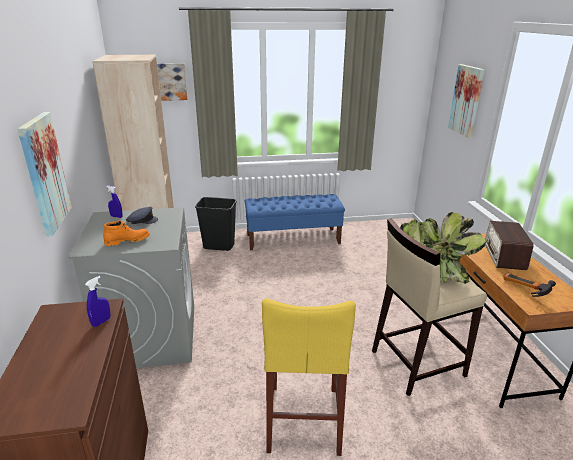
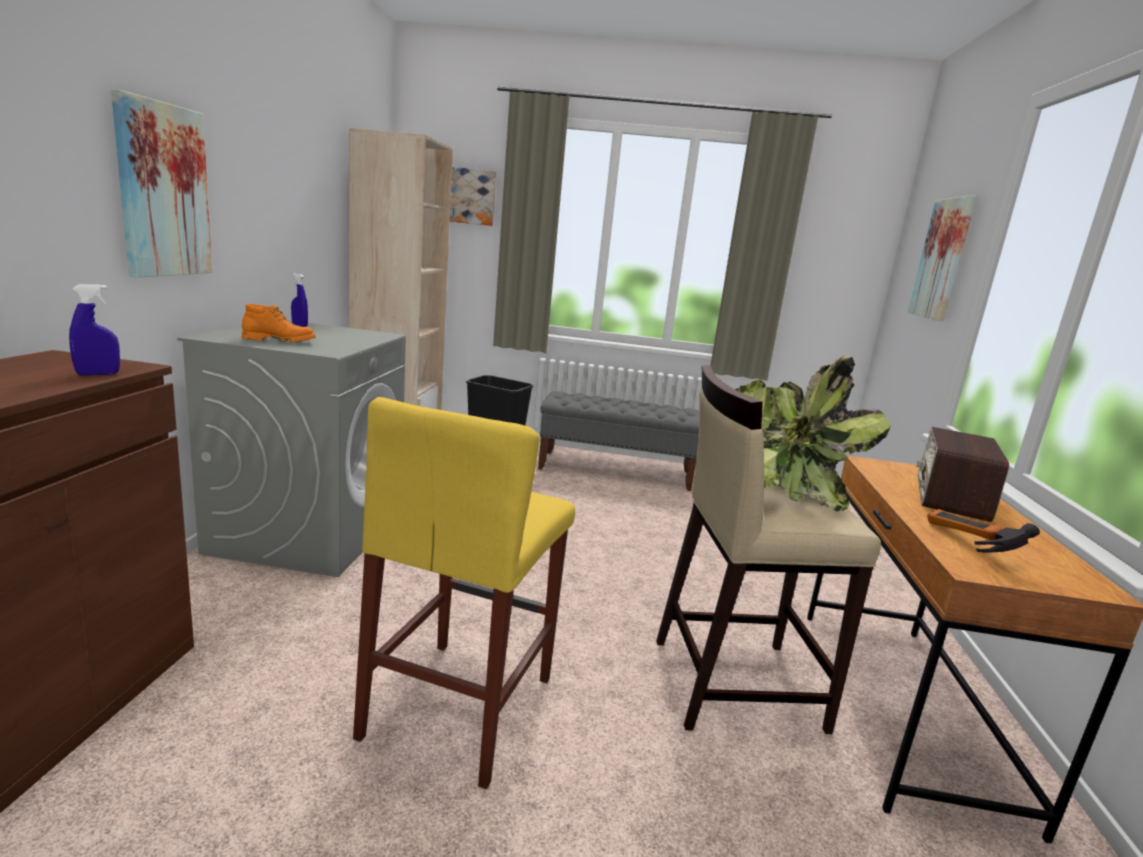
camera: 15 degrees right, 10 degrees down
(142, 220) = (328, 333): grey cap -> none
(293, 239) = (616, 470): blue bench -> grey bench

